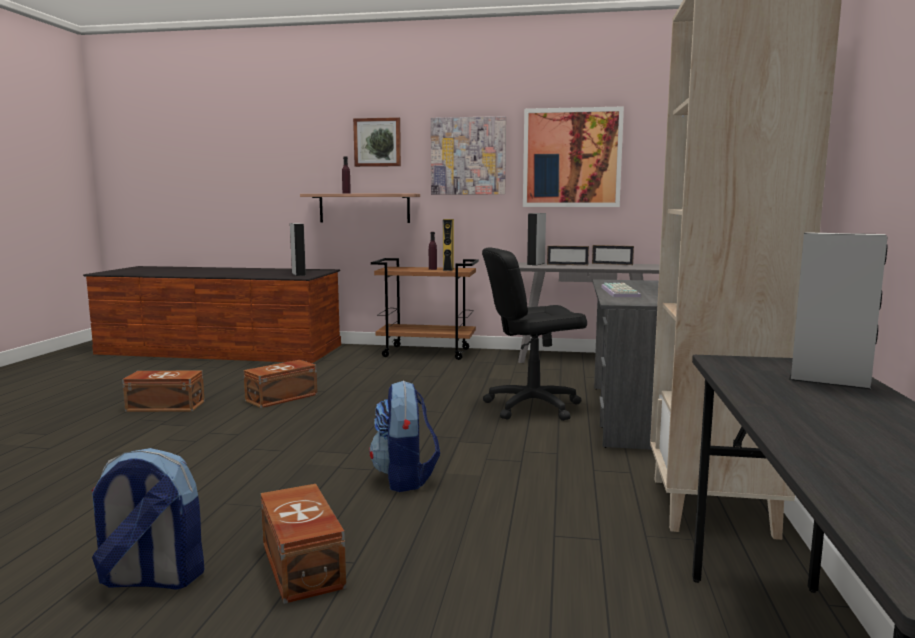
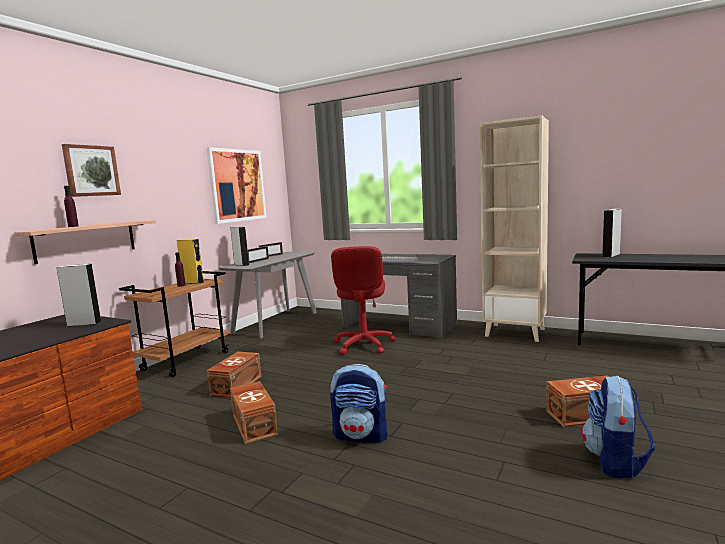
camera: 70 degrees left, 0 degrees up
(165, 406) = (210, 496): brown storage box -> brown storage box (235, 385)
(405, 478) = (470, 385): backpack -> backpack (361, 435)
(468, 156) = (173, 184): picture -> none
(532, 407) = (363, 345): black office chair -> red office chair

